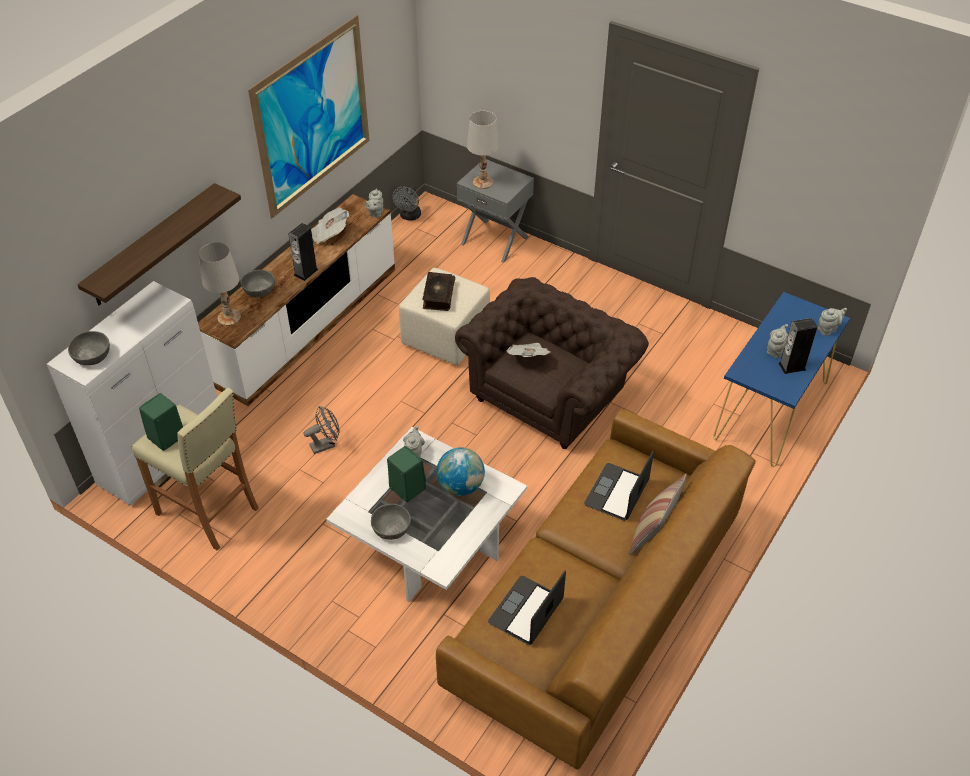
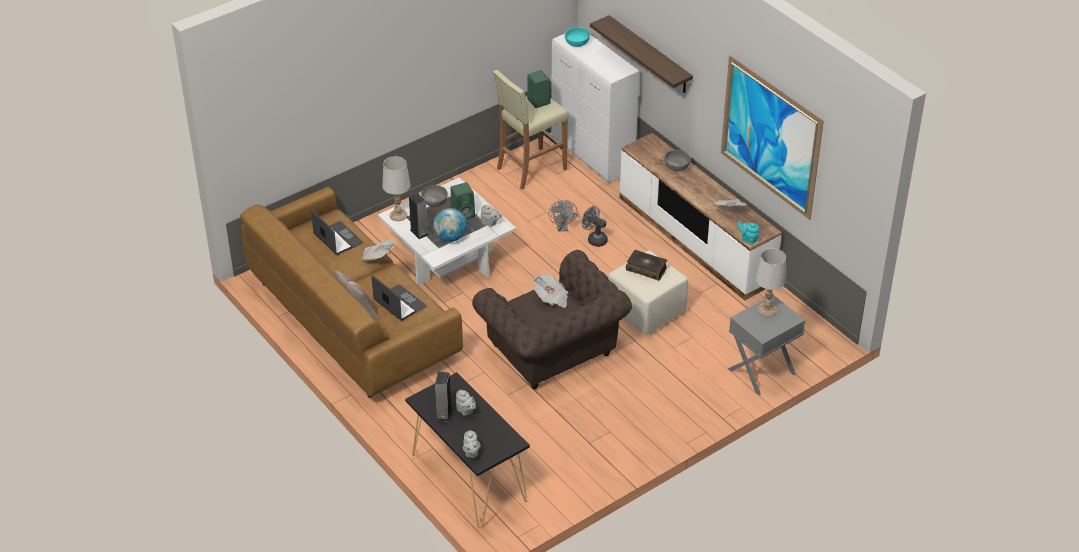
camera: 110 degrees right, 5 degrees down
(92, 356) = (577, 42): grey bowl -> turquoise bowl
(229, 317) = (653, 148): white table lamp -> white table lamp (398, 215)
(306, 272) = (687, 191): speaker -> speaker (419, 232)
(375, 213) = (748, 239): grey teapot -> turquoise teapot
(409, 216) = (818, 324): grey fan -> grey fan (594, 239)
(541, 548) = (378, 257): none -> newspaper
(770, 411) = (468, 477): blue console table -> black console table

